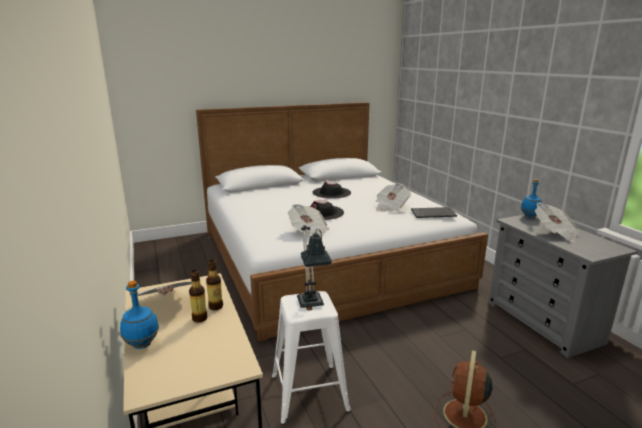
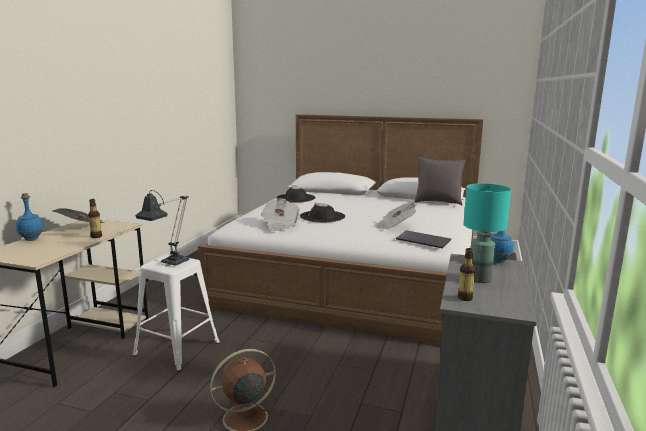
camera: 40 degrees right, 5 degrees down
(199, 318) = (76, 238): bottle -> bottle (465, 298)
(331, 193) = (371, 206): black hat -> black hat (295, 198)
(364, 178) = (438, 202): none -> grey pillow
(555, 233) = (480, 279): newspaper -> turquoise table lamp

